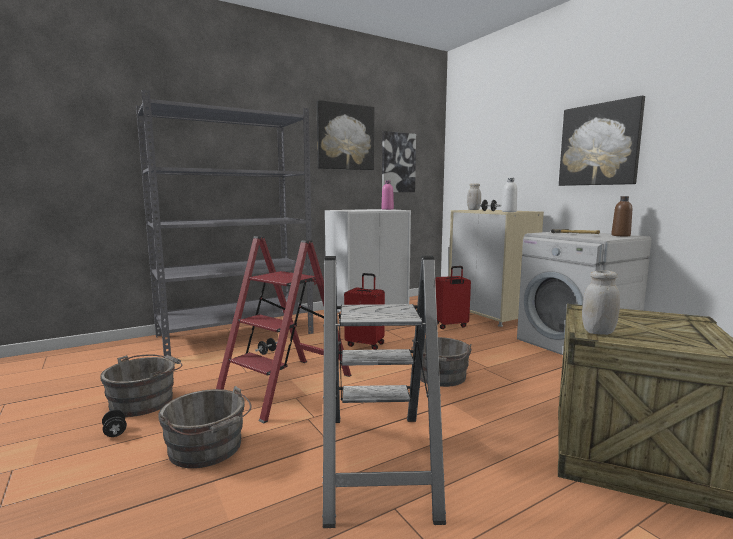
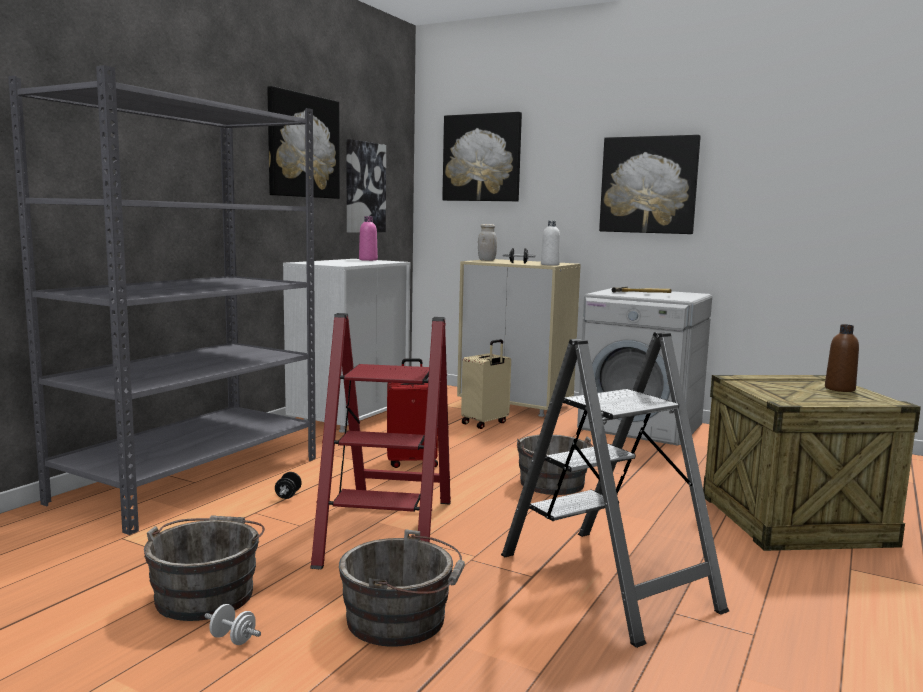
camera: 30 degrees left, 0 degrees up
(115, 432) = (233, 639): black dumbbell -> white dumbbell
(450, 326) = (485, 423): red suitcase -> beige suitcase
(483, 137) = (482, 158): none -> picture
(598, 332) = (788, 398): white jar -> none
(620, 235) = (684, 293): brown bottle -> brown bottle (839, 389)

